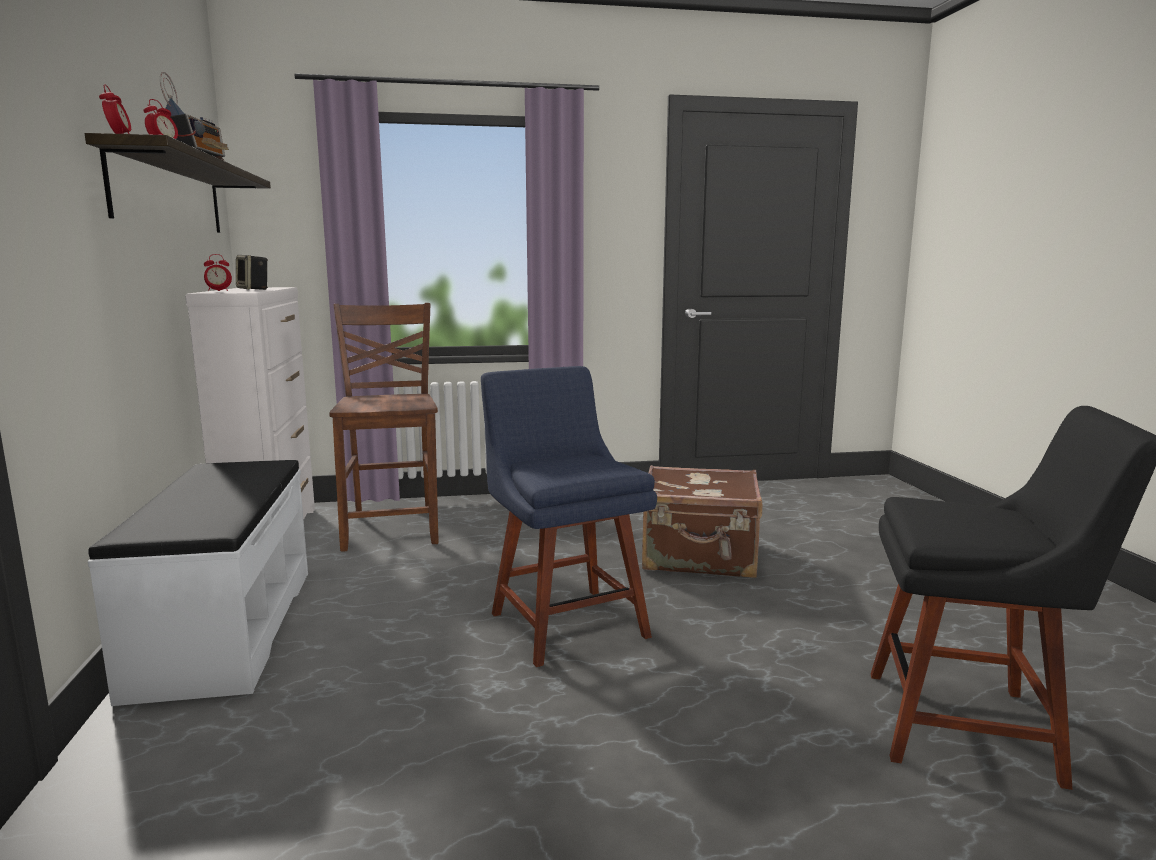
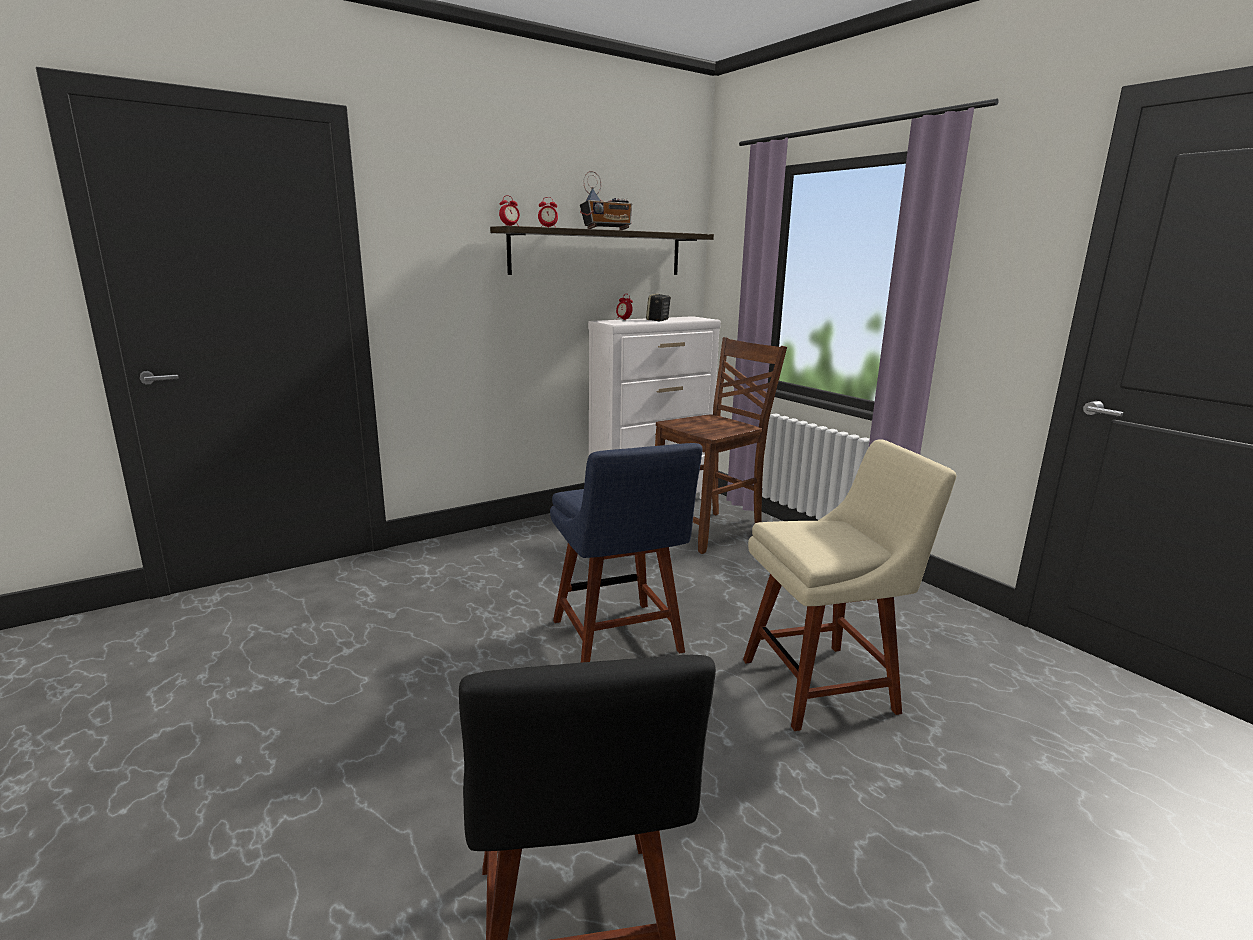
camera: 65 degrees right, 5 degrees up
(224, 628) = (522, 535): white bench -> none
(565, 621) = (619, 639): blue chair -> blue chair turned 120 degrees clockwise
(700, 558) = (825, 684): brown suitcase -> beige chair

